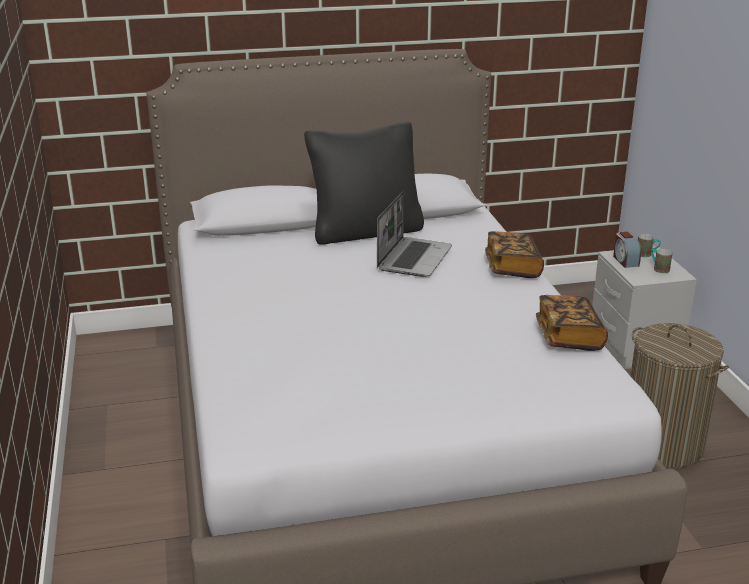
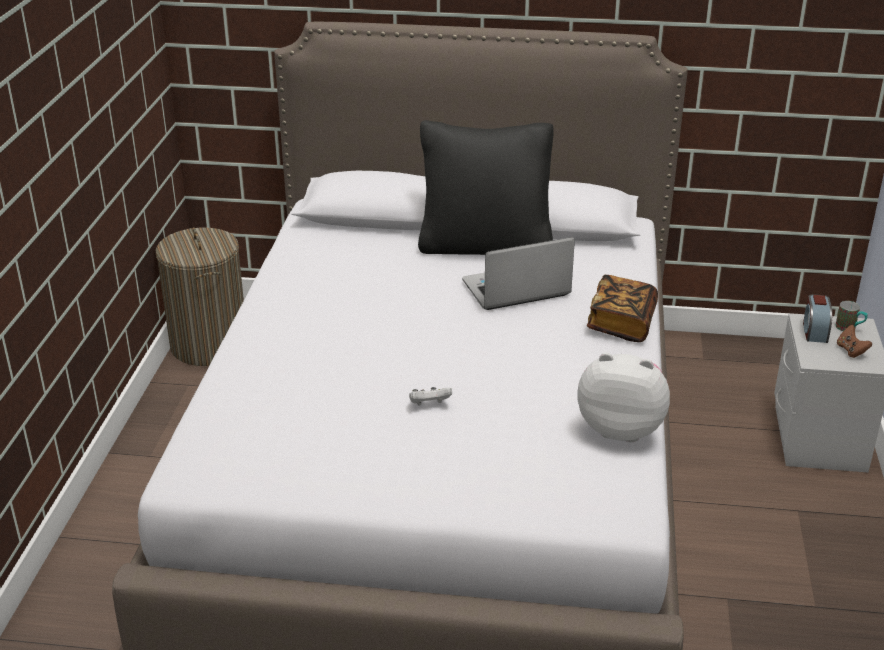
camera: 20 degrees right, 5 degrees up
(409, 349) = (429, 405): none -> white game controller
(413, 258) = (515, 290): laptop -> laptop turned 150 degrees counterclockwise
(569, 337) = (621, 428): book -> plush toy
(658, 268) = (851, 351): mug -> brown game controller
(662, 444) = (772, 573): laundry basket -> laundry basket (209, 345)

